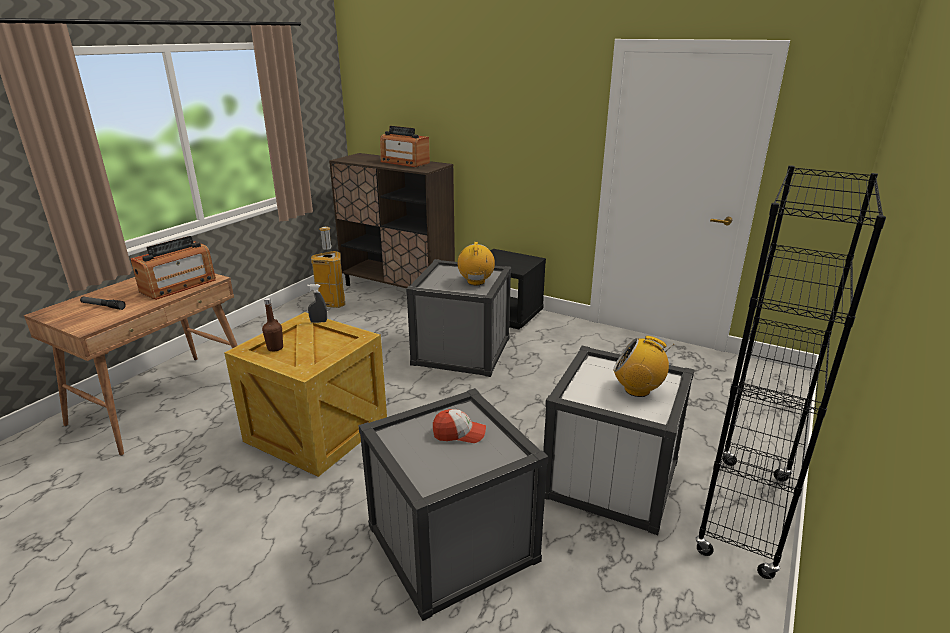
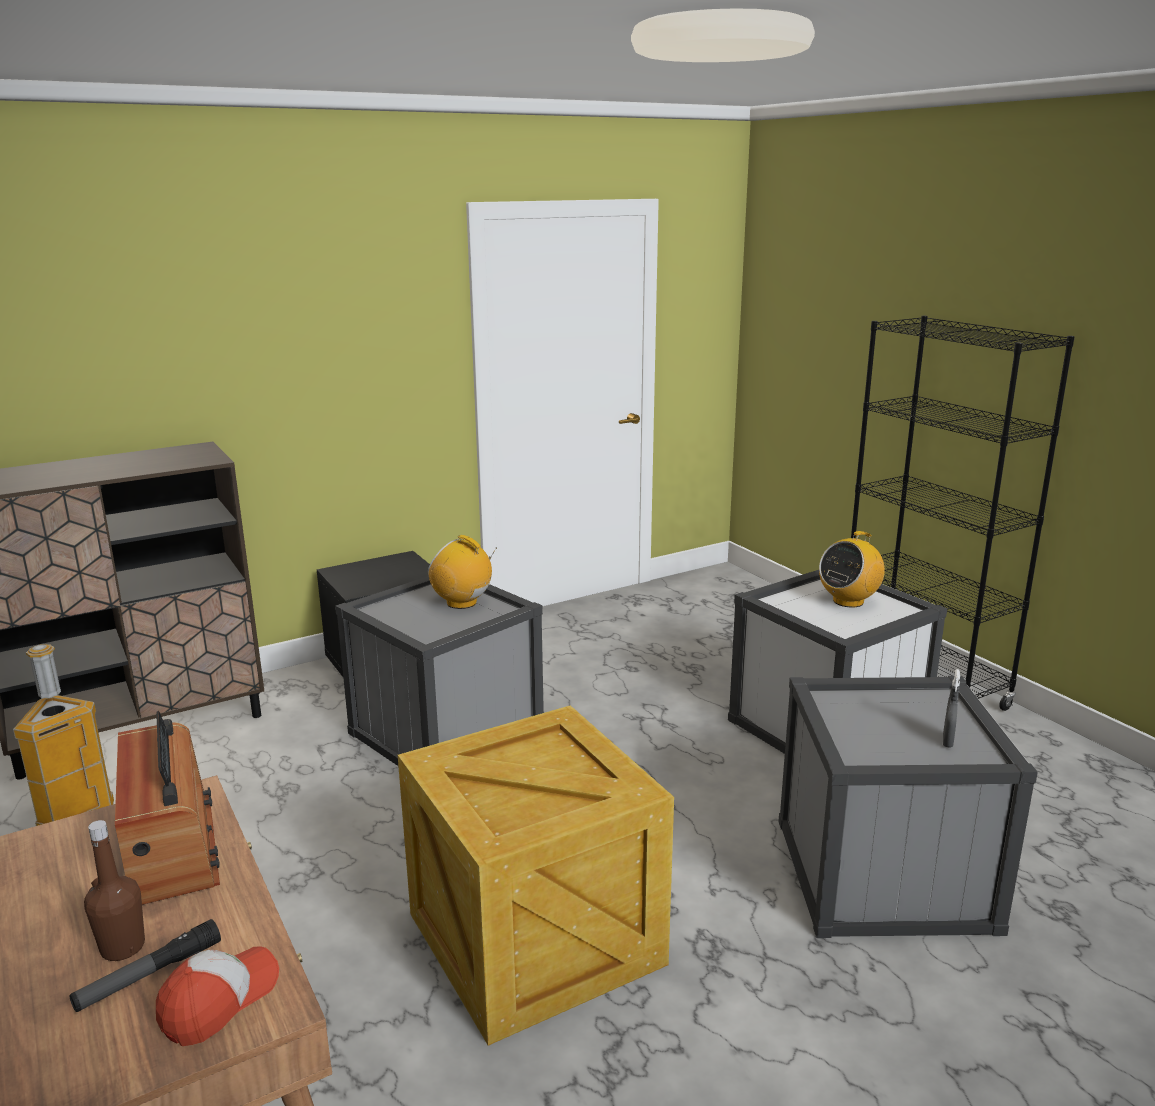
camera: 60 degrees left, 5 degrees down
(275, 348) = (509, 810): brown bottle -> brown bottle (123, 947)
(318, 322) = (460, 747): grey spray bottle -> grey spray bottle (947, 741)
(404, 162) = (124, 461): radio -> none
(459, 433) = (882, 715): cap -> cap (219, 1001)

